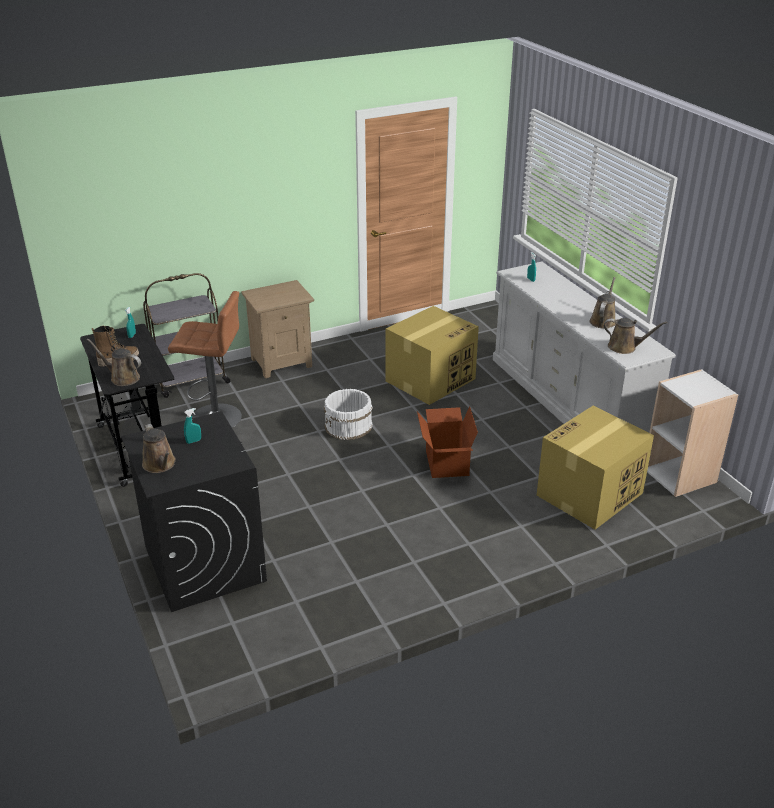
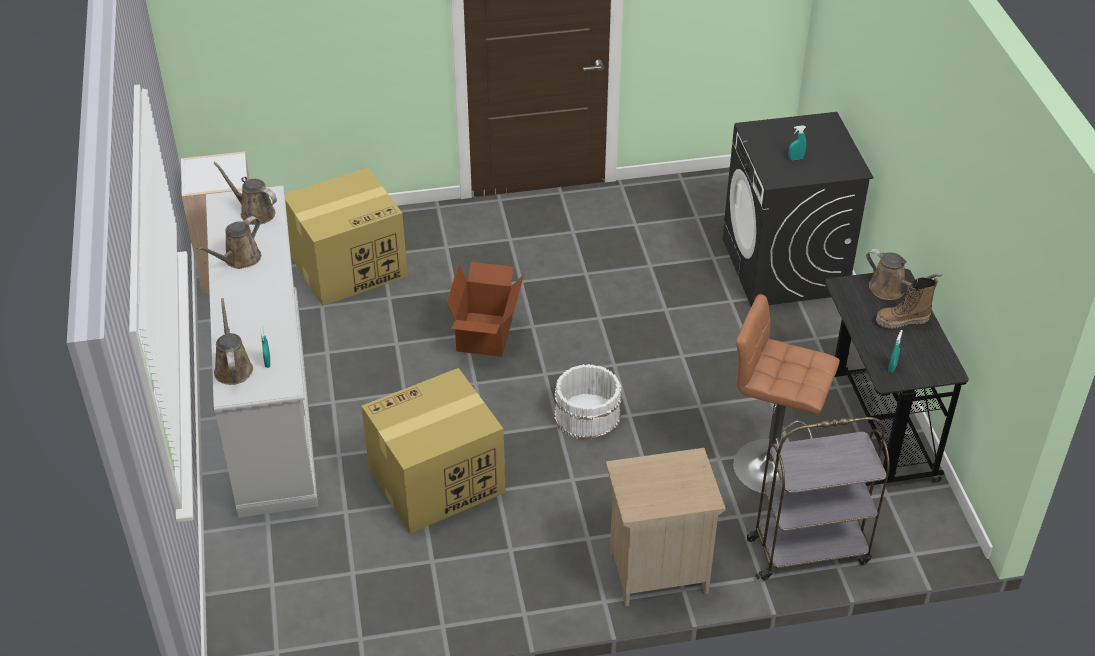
camera: 165 degrees left, 10 degrees up
(160, 465) = (827, 139): brown watering can -> brown watering can (233, 367)

